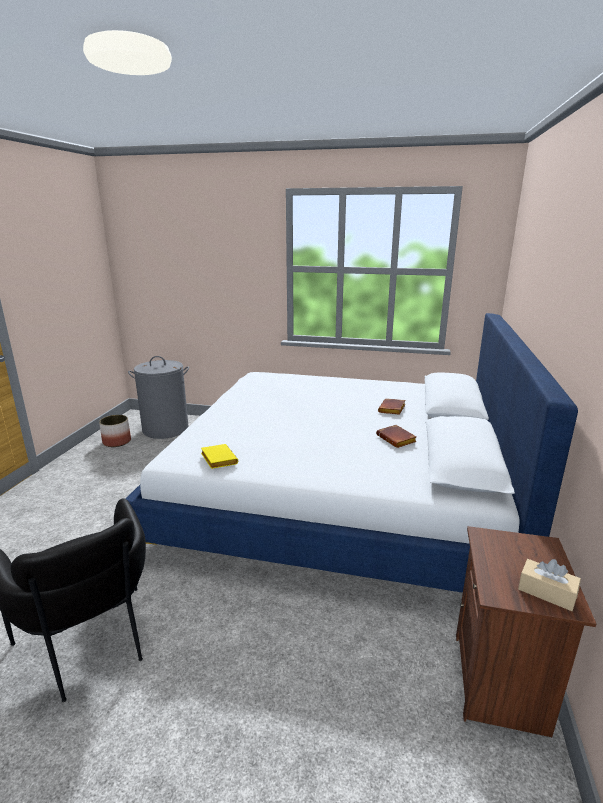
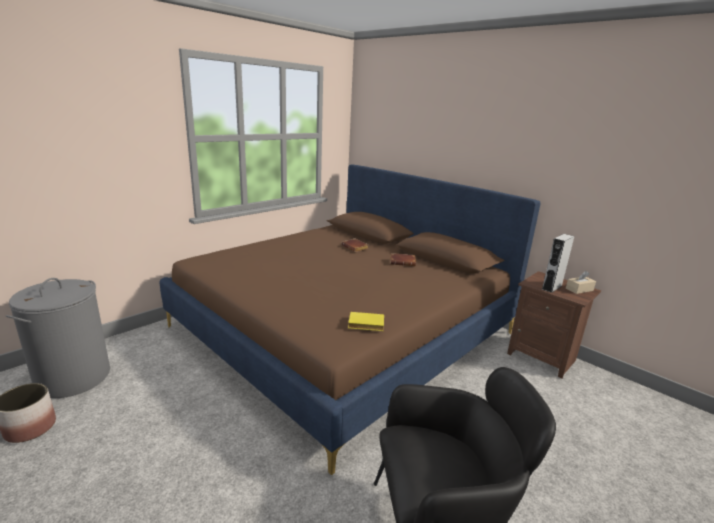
camera: 60 degrees left, 0 degrees up
(340, 494) = (344, 330): white bed -> brown bed
(503, 559) = (551, 287): none -> grey speaker

